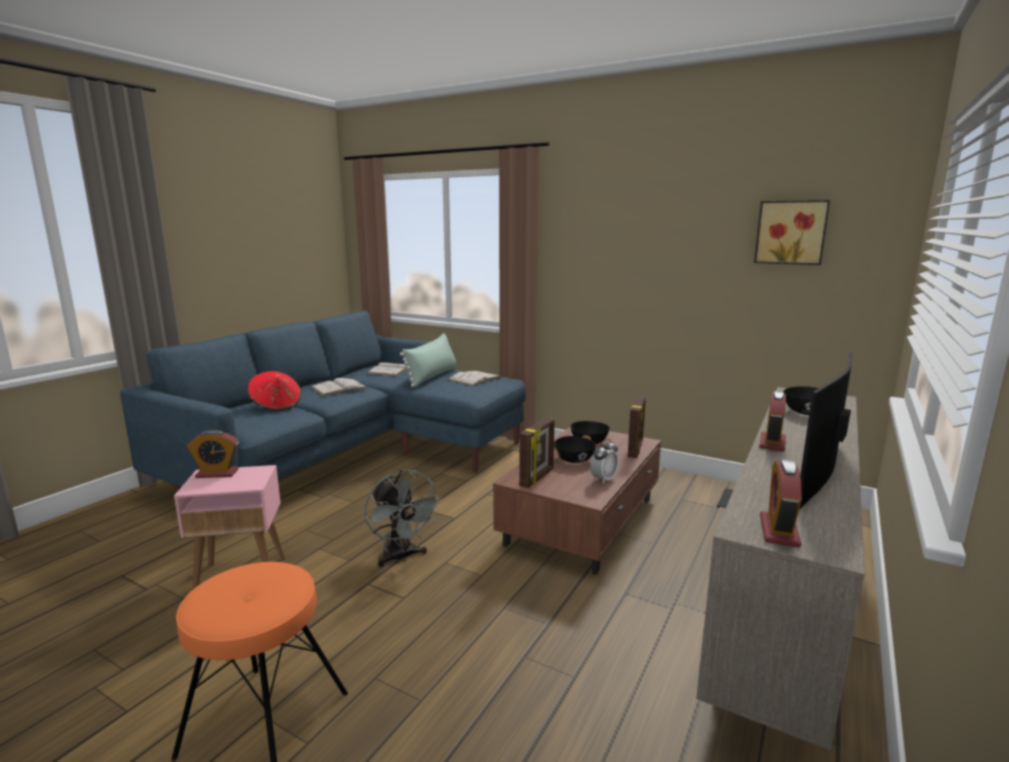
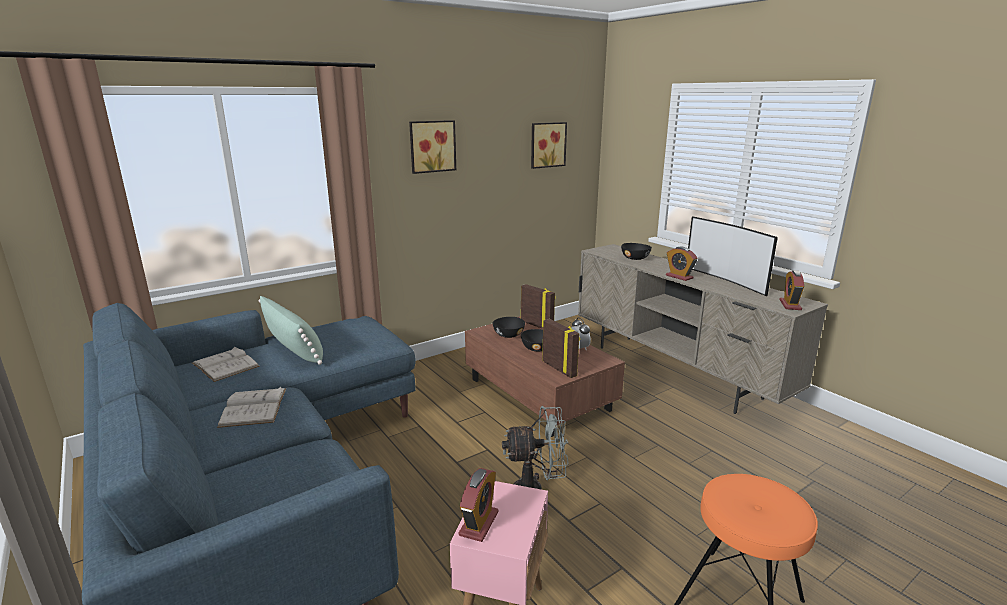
camera: 65 degrees left, 5 degrees up
(276, 405) = (270, 460): red hat -> none
(474, 379) = (340, 331): white book -> none
(613, 225) = (431, 146): none -> picture
(779, 531) = (790, 305): alarm clock -> alarm clock turned 60 degrees clockwise

